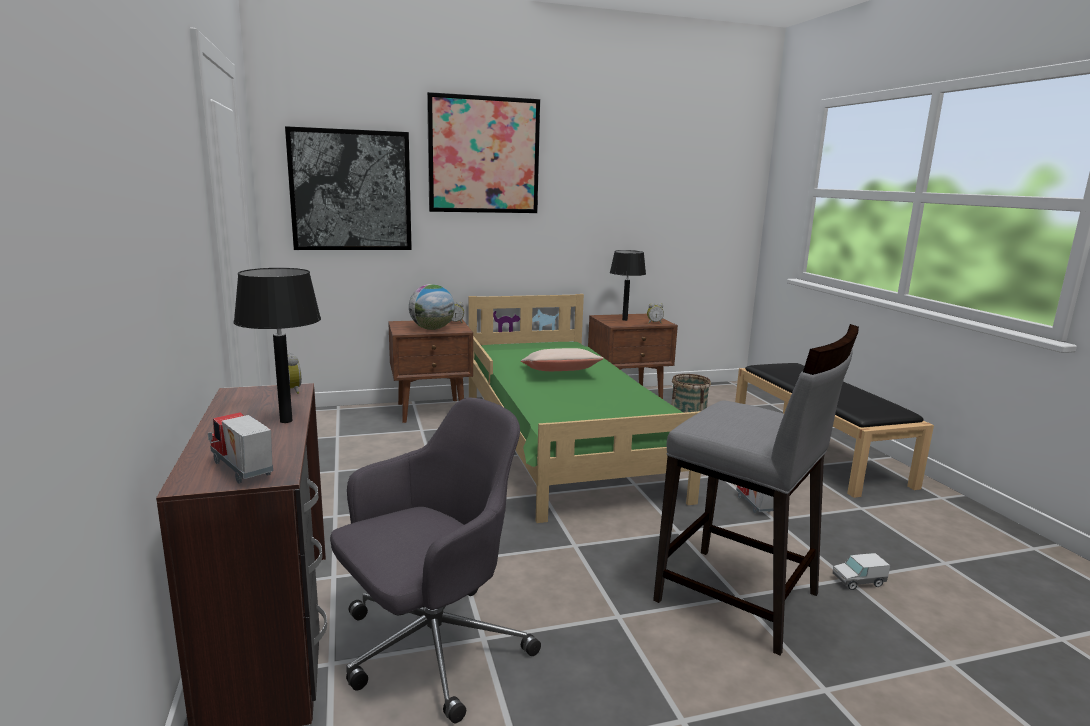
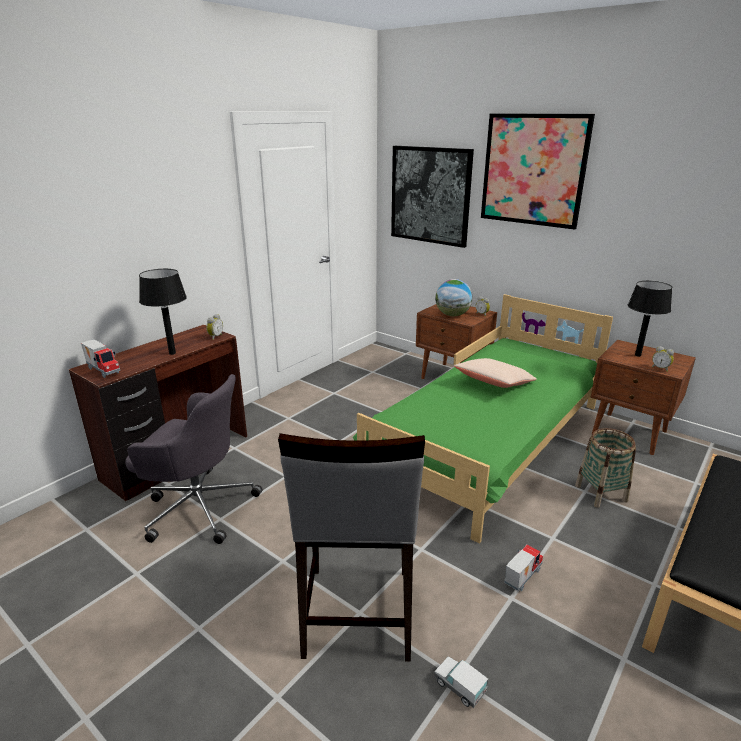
camera: 55 degrees right, 10 degrees up
(240, 470) = (104, 370): toy truck -> toy truck turned 120 degrees clockwise

